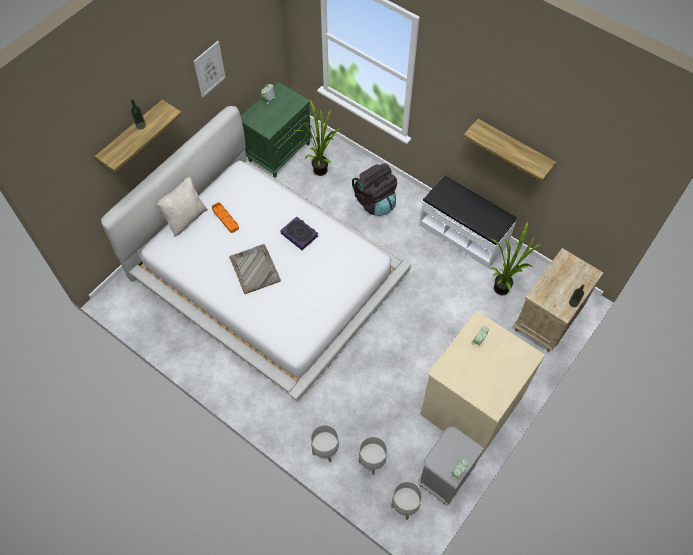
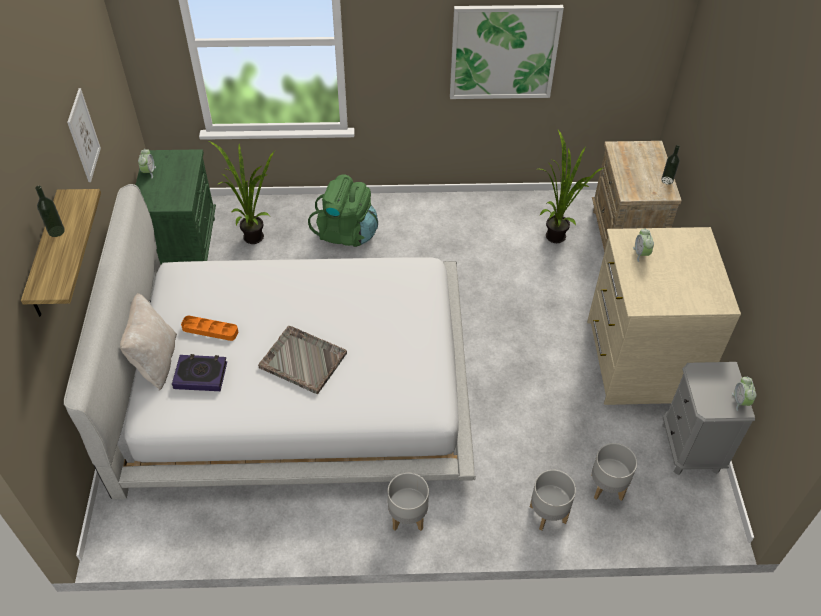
camera: 40 degrees left, 10 degrees down
(299, 234) = (319, 293): book -> book (200, 375)
(375, 202) = (346, 233): black backpack -> green backpack
(405, 505) = (684, 504): grey planter -> grey planter (407, 516)
(463, 234) = (468, 210): white bench -> none
(514, 148) = (503, 52): shelf -> picture

